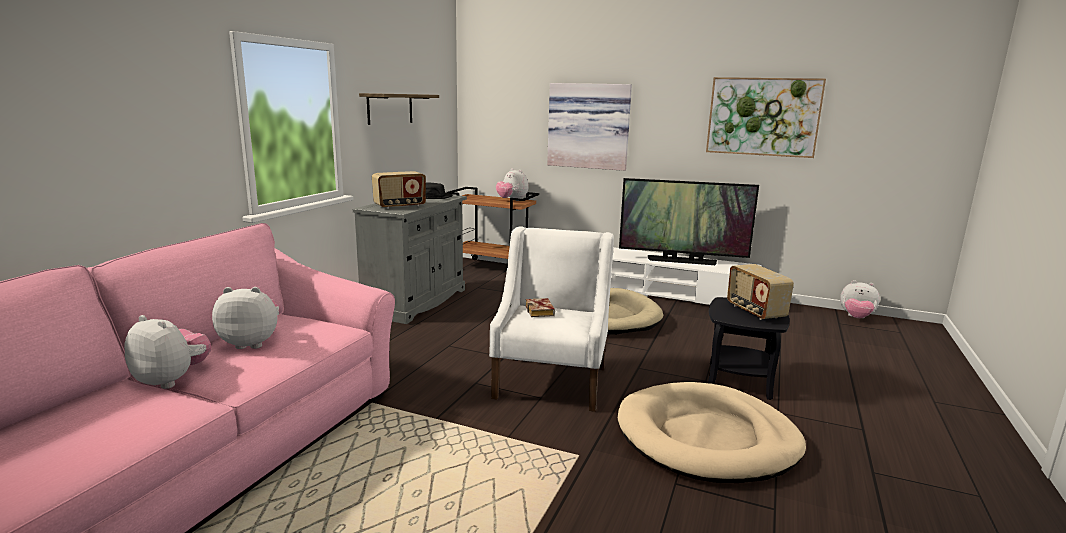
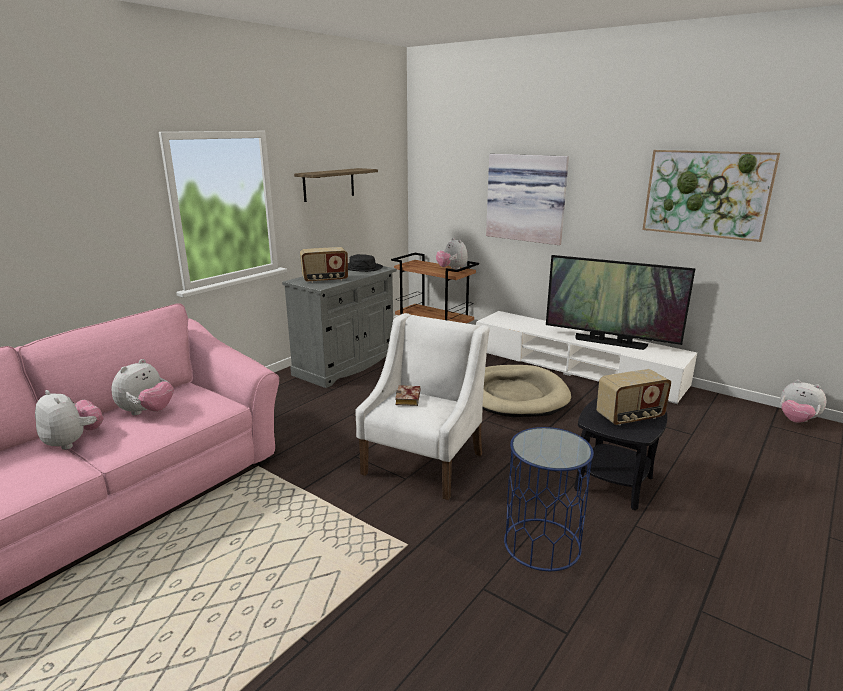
camera: 15 degrees right, 5 degrees up
(252, 343) = (147, 412): plush toy -> plush toy turned 105 degrees clockwise
(707, 438) = (542, 544): beige dog bed -> blue side table
(754, 311) = (630, 417): radio -> radio turned 105 degrees counterclockwise

